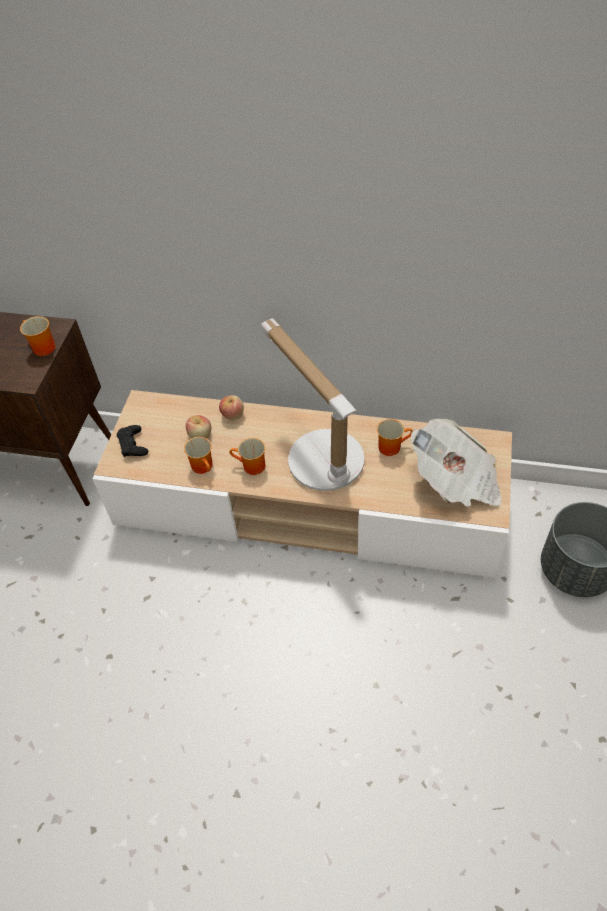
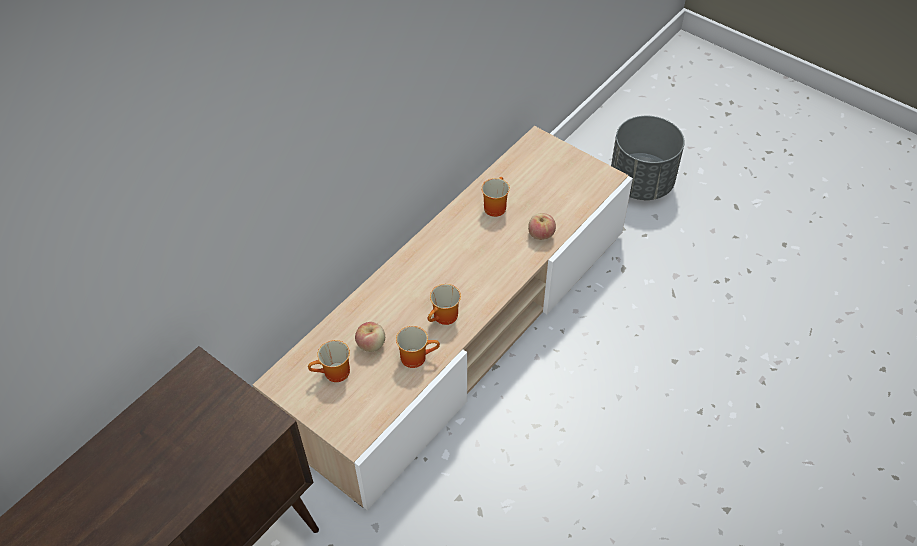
camera: 65 degrees left, 0 degrees up
(41, 348) = (221, 393): mug -> mug (334, 374)
(133, 445) = (339, 410): black game controller -> none
(232, 415) = (364, 306): apple -> apple (541, 234)
(320, 454) = (467, 259): table lamp -> none
(456, 481) = (561, 183): newspaper -> none

